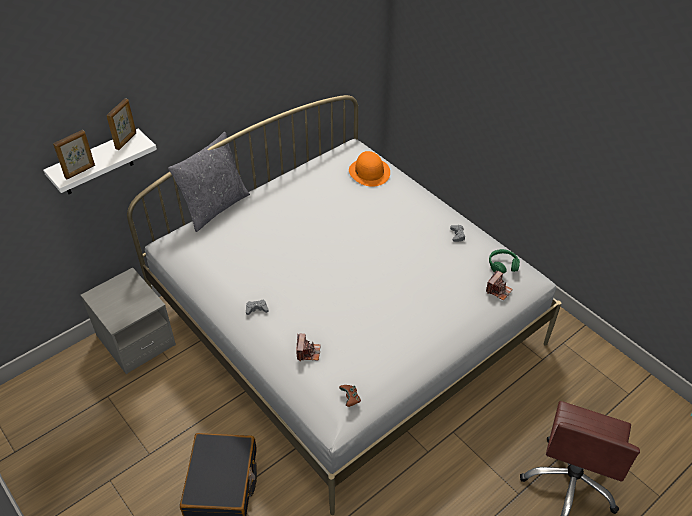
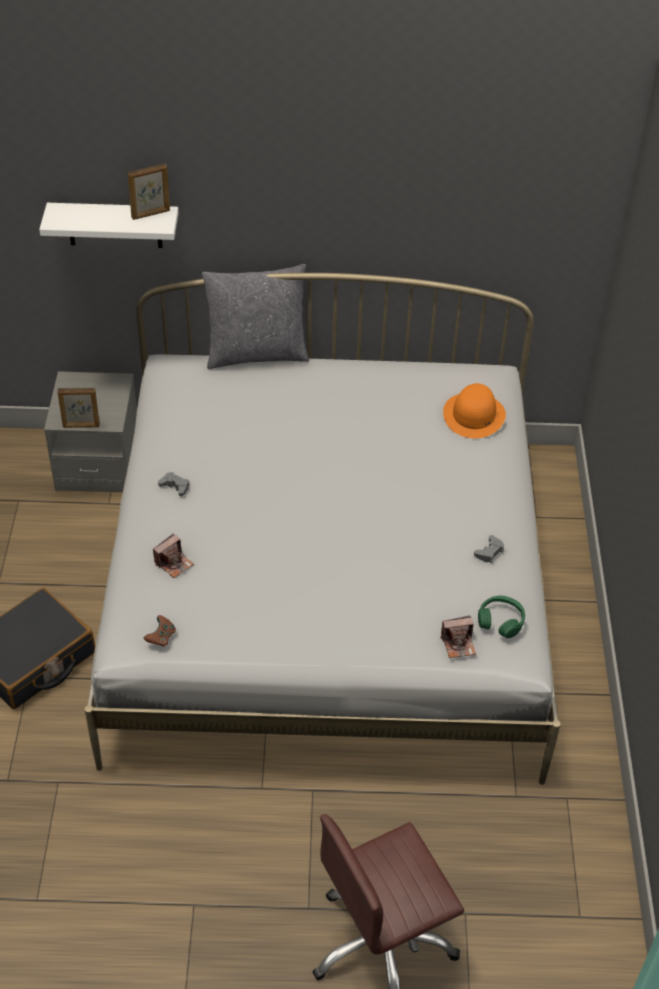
camera: 40 degrees right, 0 degrees up
(80, 172) = (74, 223): picture frame -> picture frame (81, 426)

